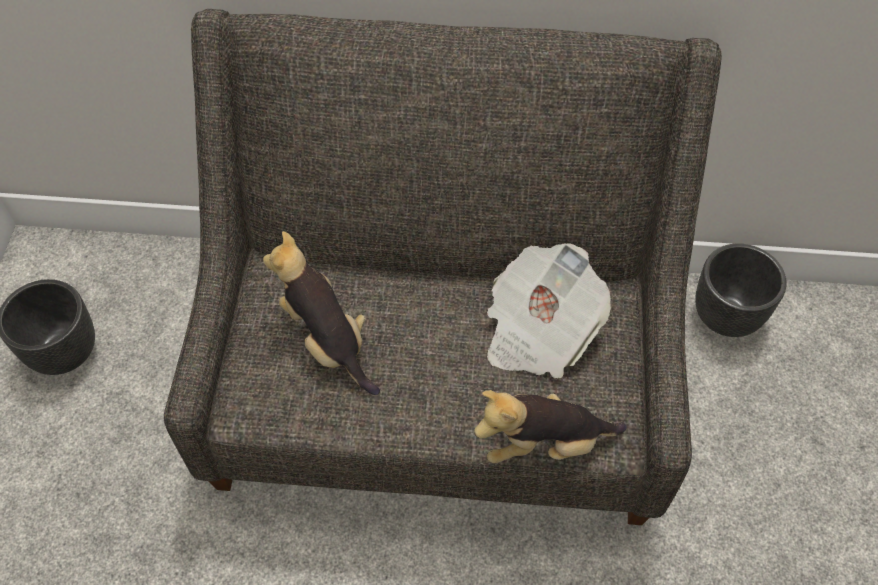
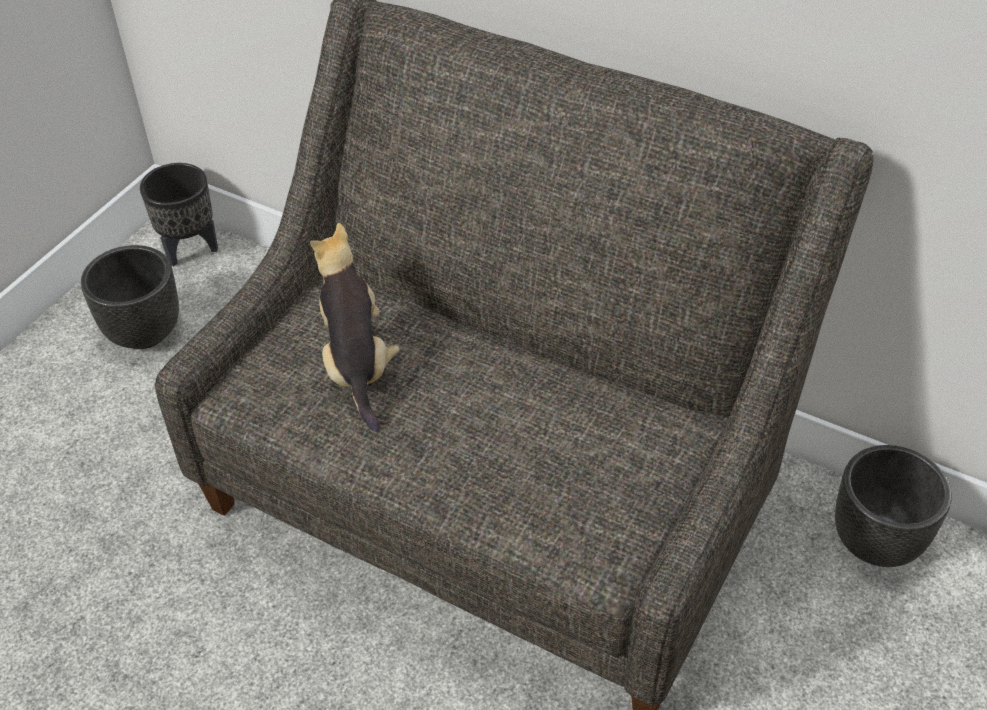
camera: 25 degrees right, 10 degrees down
(63, 258) = (190, 248): none -> black planter
(539, 330) = (584, 430): newspaper -> none
(543, 443) = (524, 541): plush toy -> none

